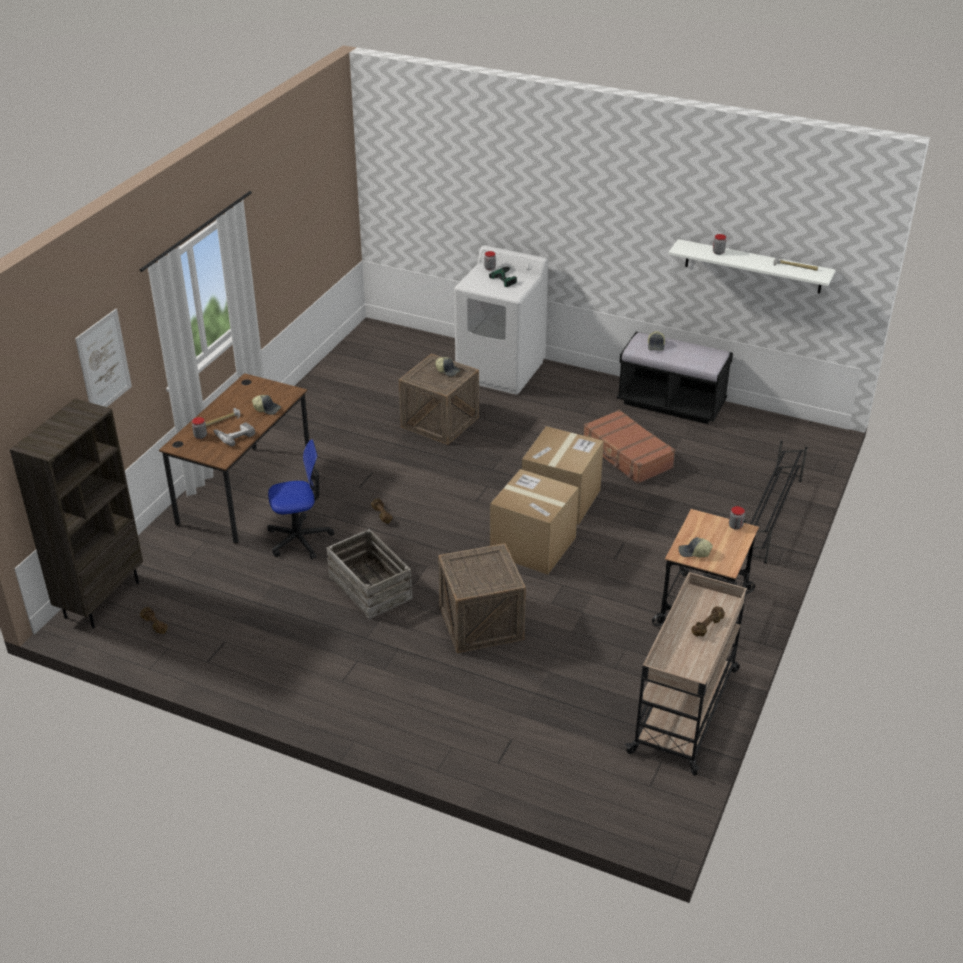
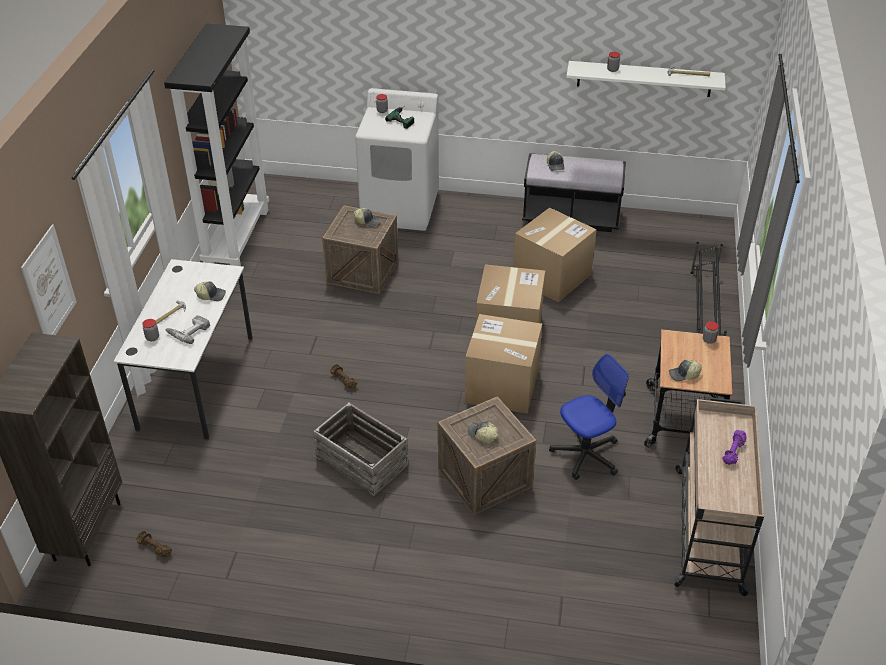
camera: 15 degrees left, 5 degrees up
(245, 493) = (196, 382): brown desk -> white desk
(299, 539) = (271, 422): office chair -> office chair (586, 454)
(332, 374) = (236, 238): none -> black bookcase
(476, 574) = (482, 435): none -> cap
(627, 455) = (552, 276): brown suitcase -> cardboard box
(708, 627) = (734, 452): brown dumbbell -> purple dumbbell

